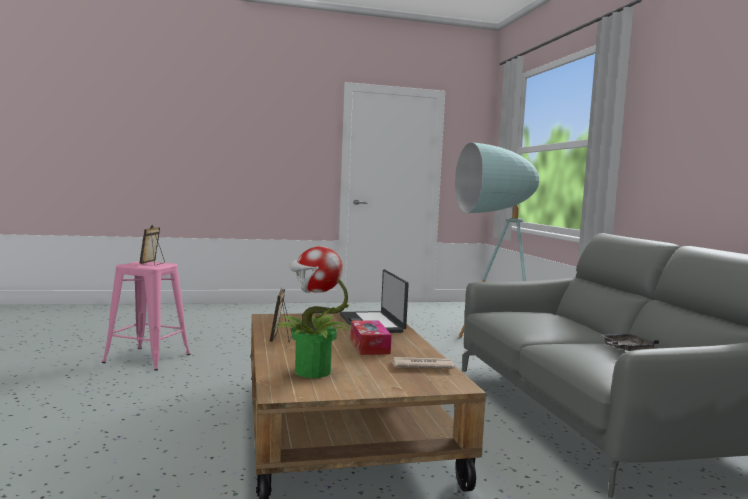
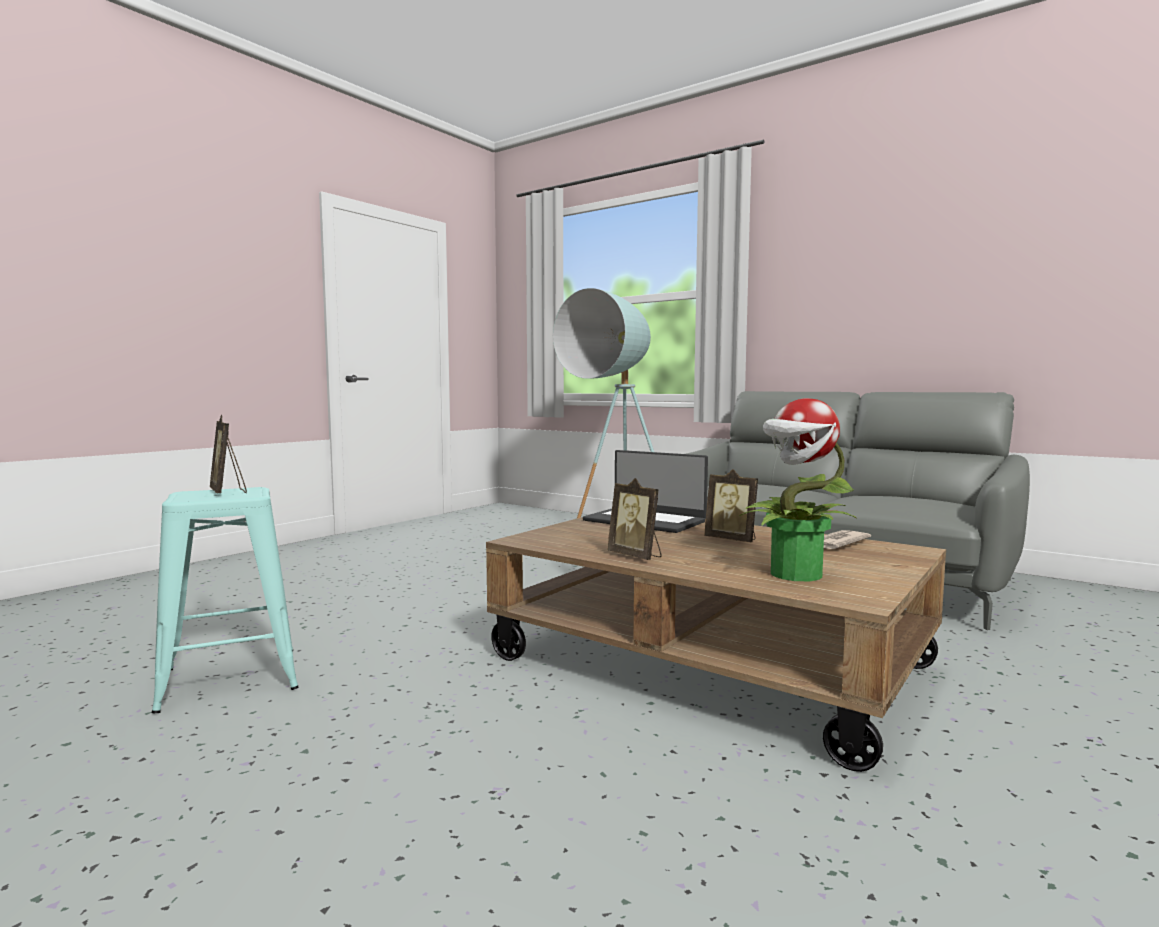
camera: 40 degrees left, 0 degrees up
(147, 358) = (230, 679): pink stool -> turquoise stool
(369, 346) = (732, 540): tissue box -> picture frame
(625, 349) = (892, 495): grey tray -> none

